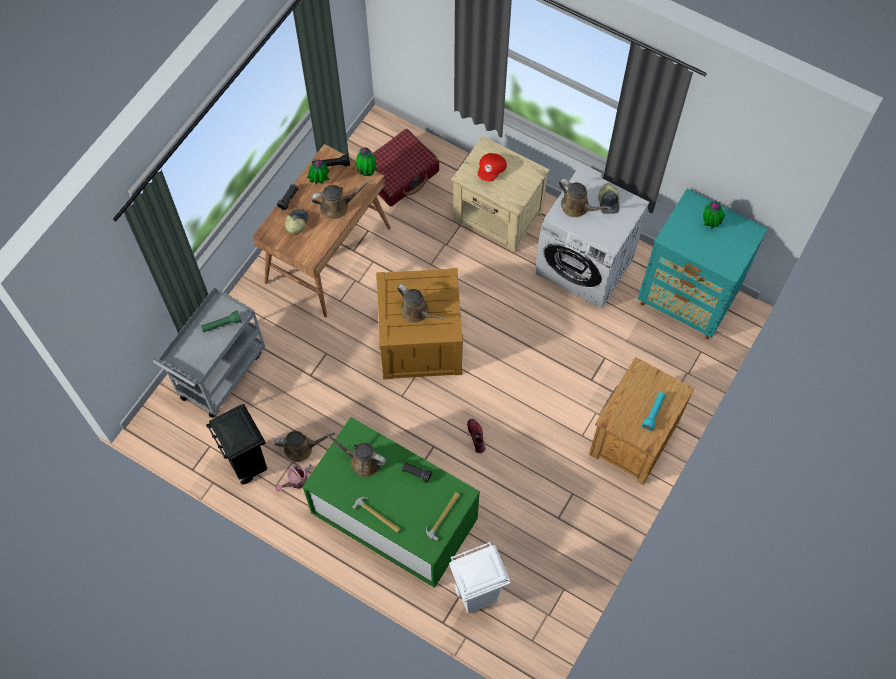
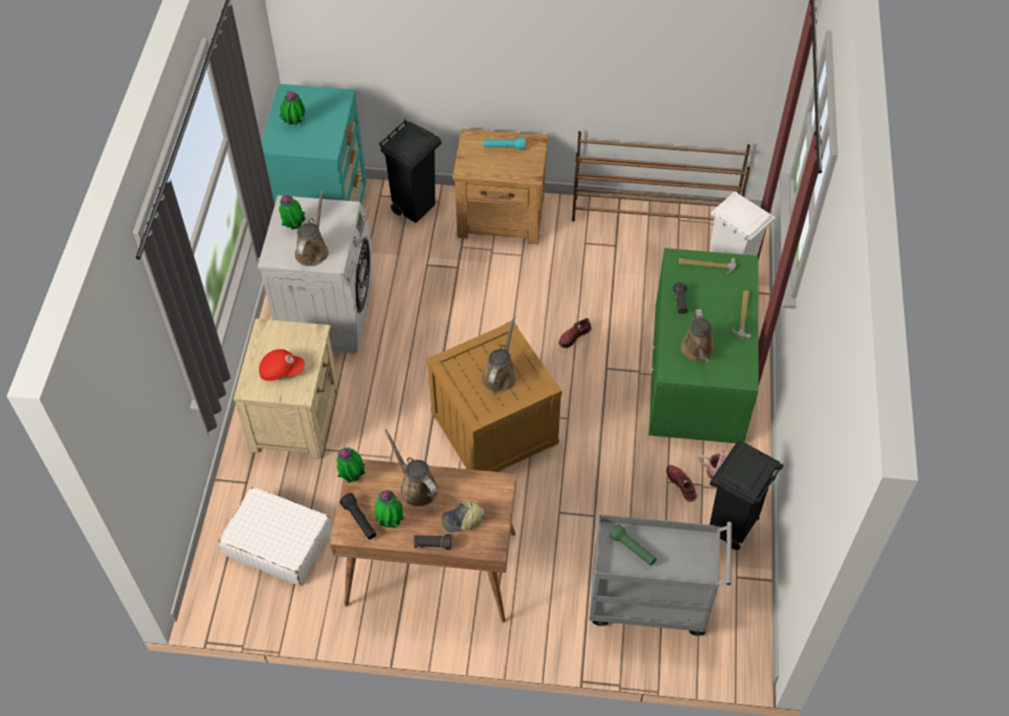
camera: 115 degrees left, 10 degrees down
(301, 448) = (682, 484): brown watering can -> shoe
(399, 174) = (278, 542): red suitcase -> white suitcase
(577, 570) = (655, 216): none -> brown shoe rack
(609, 202) = (294, 226): cap -> potted plant
(674, 373) = (415, 207): none -> black trash can

